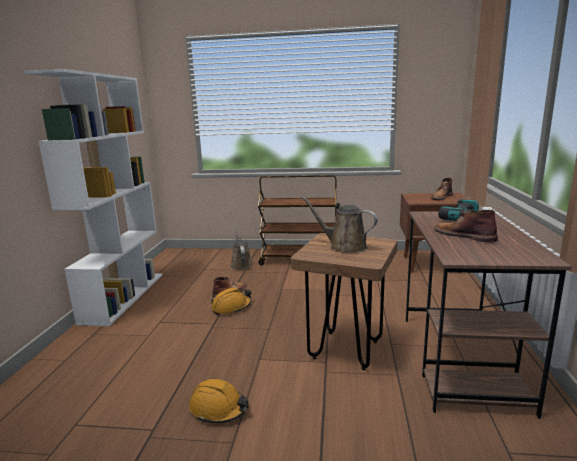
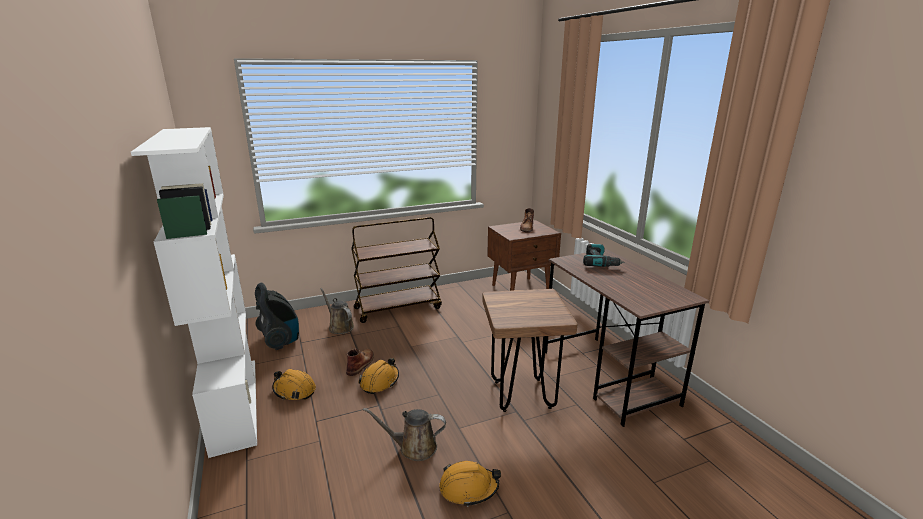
camera: 30 degrees left, 5 degrees up
(167, 298) = (294, 390): none -> orange hard hat
(192, 265) = (280, 340): none -> vacuum cleaner
(344, 246) = (523, 305): brown watering can -> brown watering can (414, 447)
(463, 235) = (619, 281): brown boot -> none

